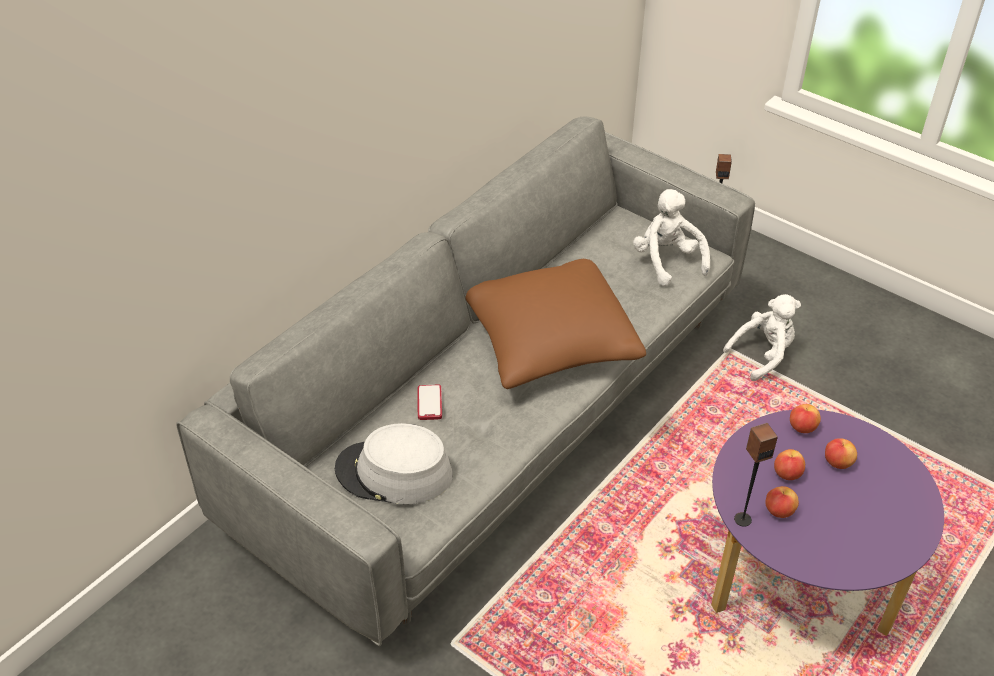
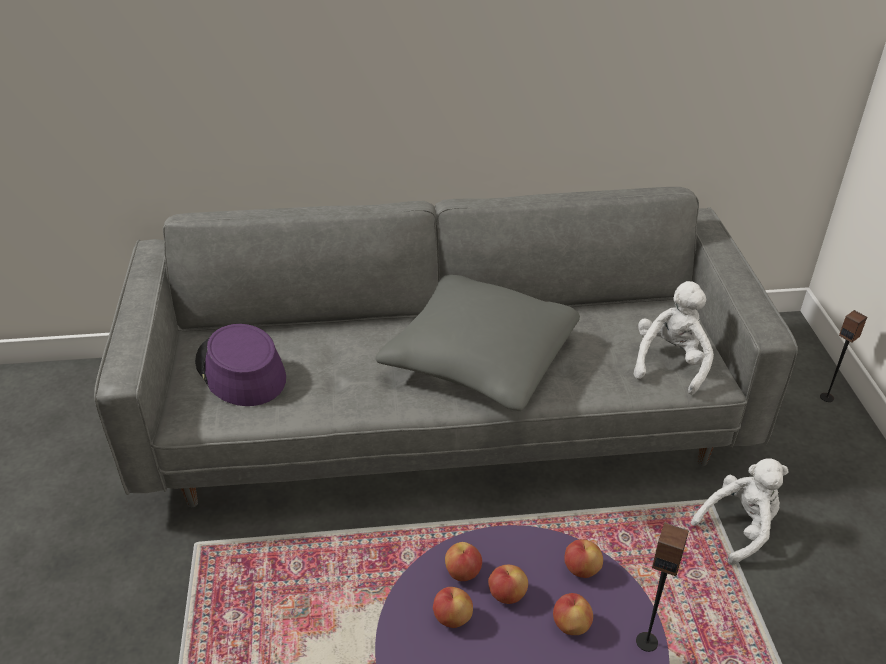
camera: 45 degrees right, 5 degrees down
(394, 473) = (240, 371): grey hat -> purple hat
(429, 403) = (331, 344): phone -> none
(550, 340) = (480, 359): brown pillow -> grey pillow
(742, 519) = (411, 596): speaker -> speaker (647, 641)
(749, 481) = (463, 572): none -> apple
(763, 354) = (739, 528): white plush toy -> white plush toy turned 45 degrees counterclockwise

